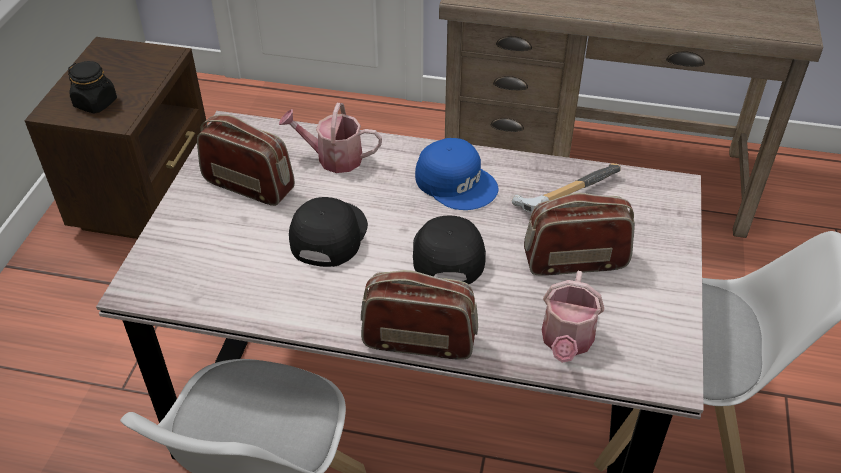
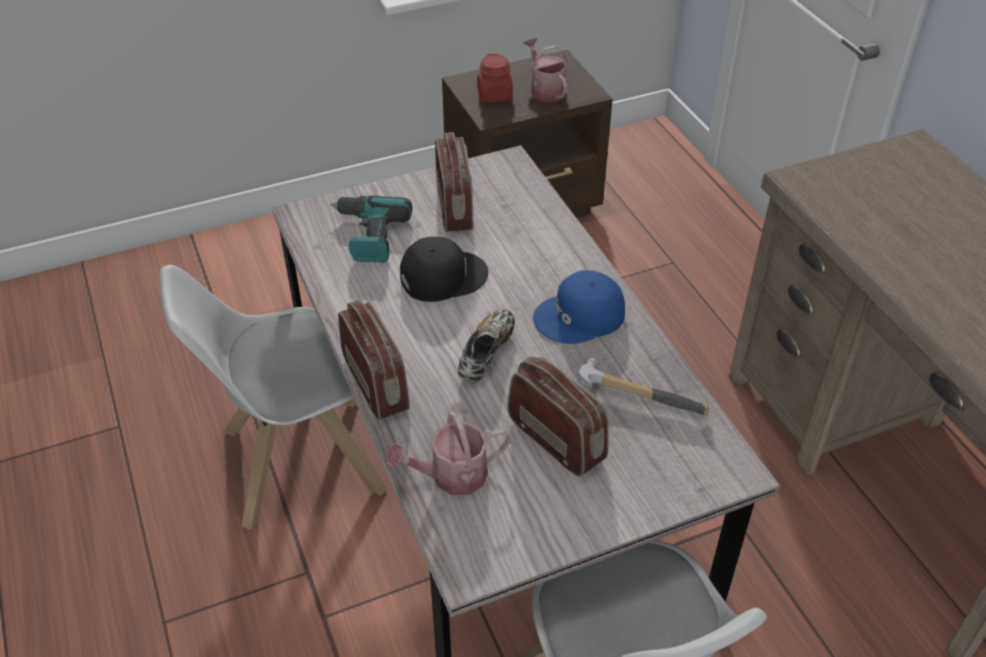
camera: 55 degrees right, 0 degrees up
(96, 103) = (495, 95): black jar -> red jar
(222, 257) = (368, 236): none -> power drill
(333, 158) = (533, 233): watering can -> watering can (545, 89)
(447, 254) = (486, 353): black cap -> shoe
(456, 182) = (580, 317): blue cap -> blue cap turned 60 degrees clockwise

